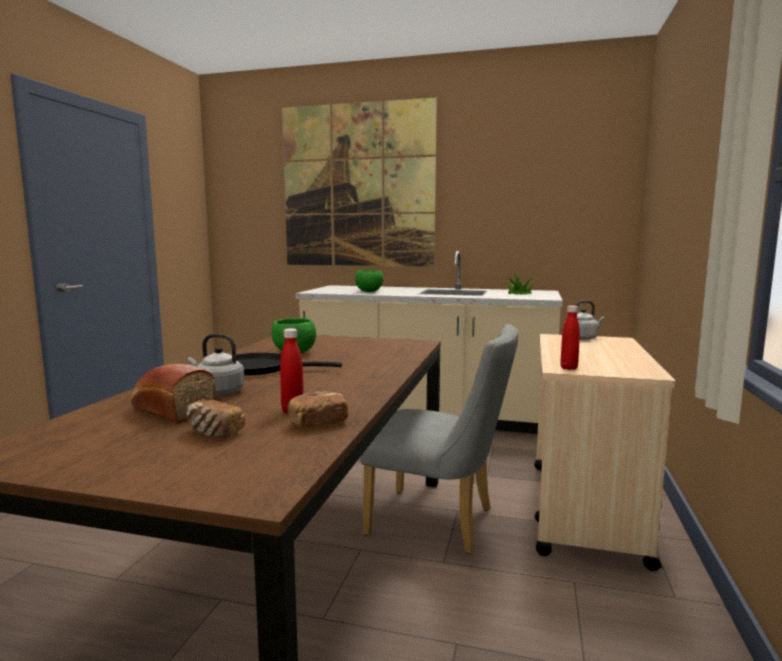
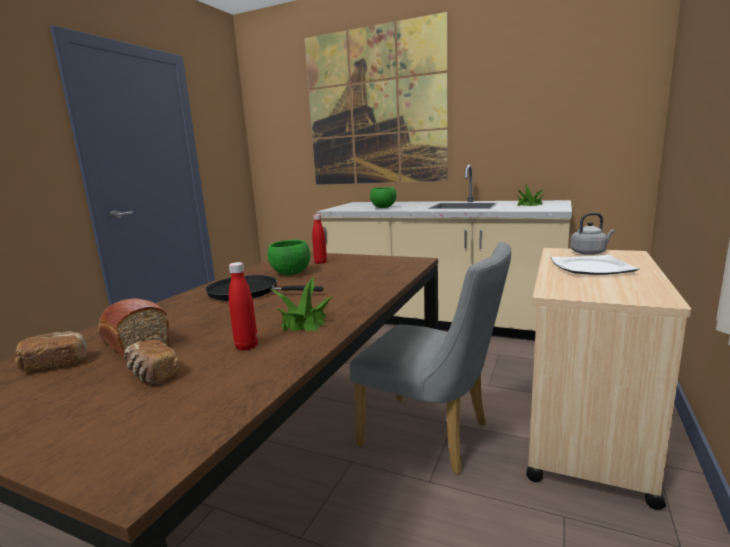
camera: 10 degrees right, 5 degrees up
(217, 392) = (191, 321): grey kettle -> none
(318, 423) = (261, 365): bread -> bread (55, 364)
(337, 392) = (305, 322): none -> potted plant
(568, 368) = (564, 291): red bottle -> red bottle (320, 262)
(588, 350) = (592, 268): none -> plate

